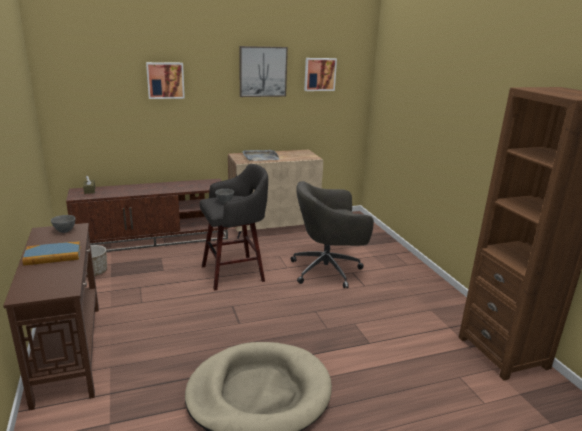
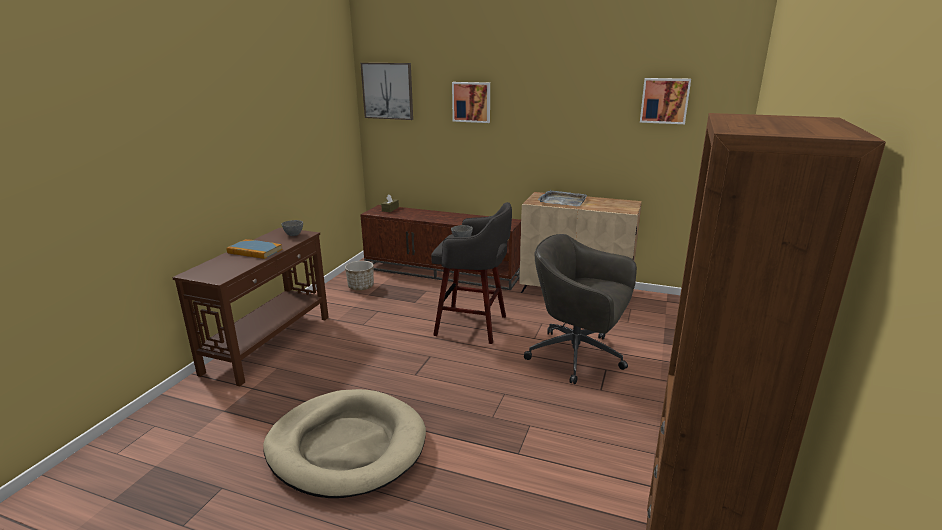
camera: 40 degrees right, 0 degrees up
(263, 71) = (584, 95): picture -> picture (388, 91)

